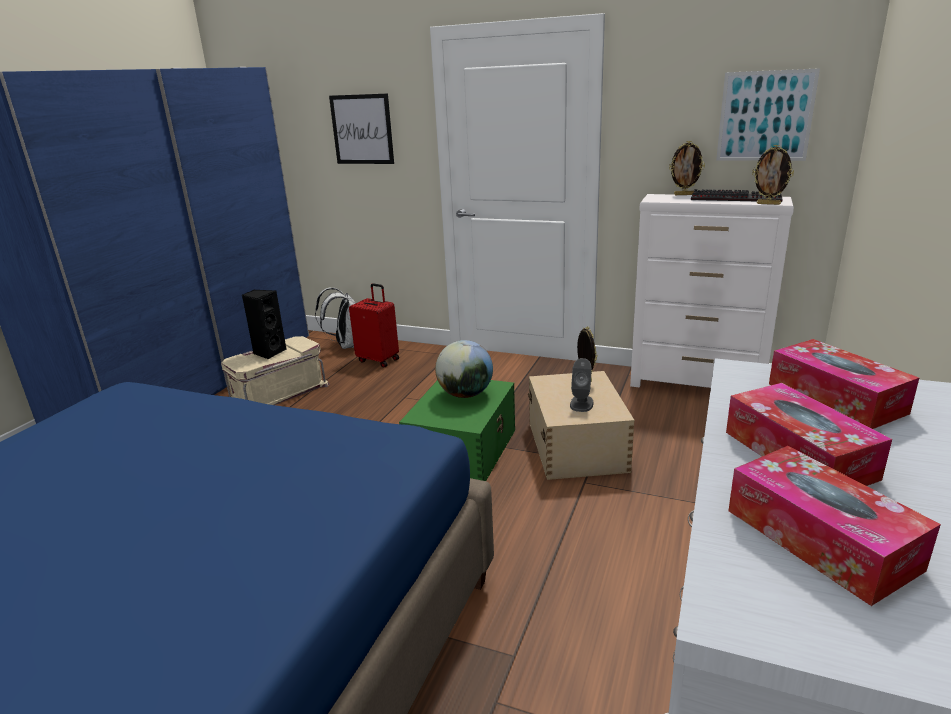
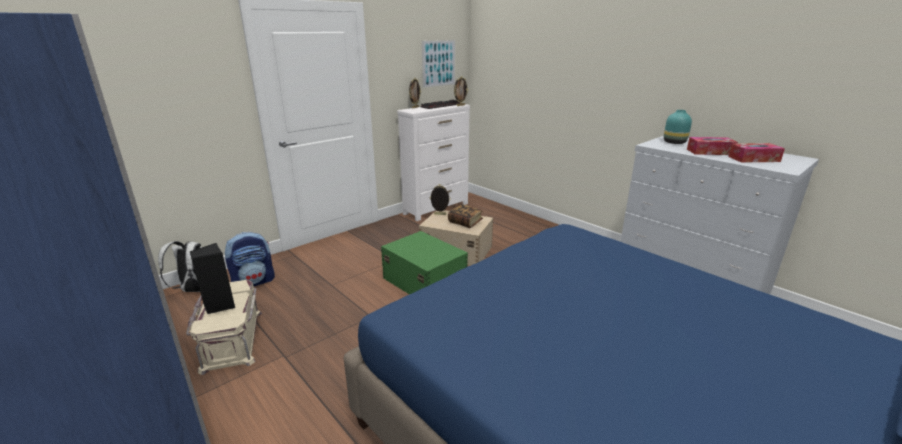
camera: 65 degrees left, 0 degrees up
(362, 129) = (174, 85): picture -> none
(379, 360) = (254, 282): red suitcase -> backpack
(465, 394) = (418, 245): globe -> none
(581, 403) = (465, 222): grey speaker -> book
(835, 398) = (674, 142): tissue box -> turquoise vase

